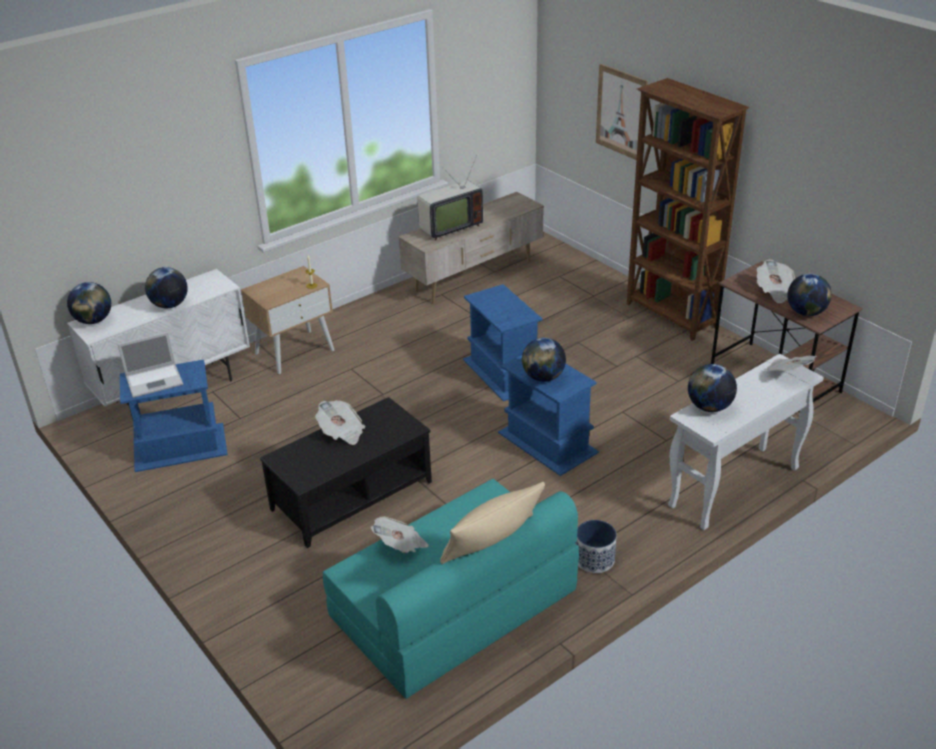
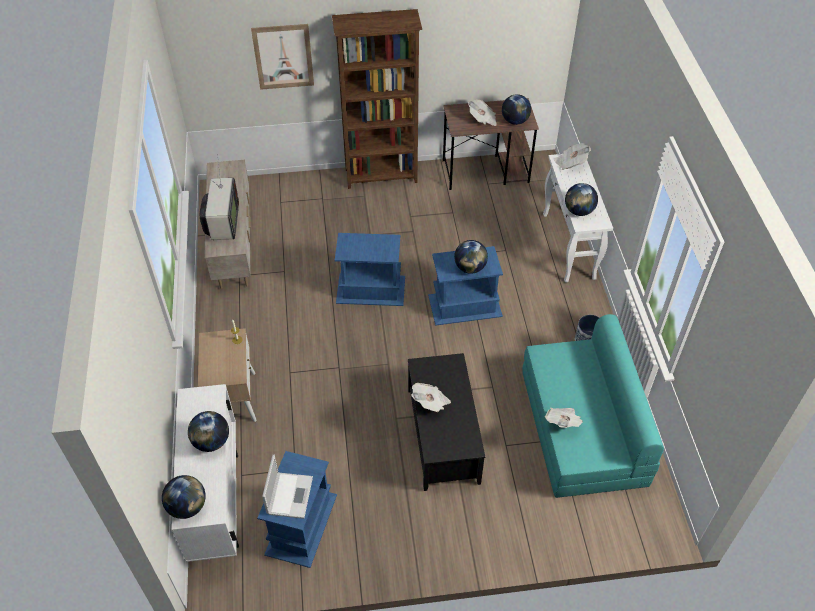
camera: 60 degrees left, 15 degrees up
(492, 543) = (632, 370): beige pillow -> none

